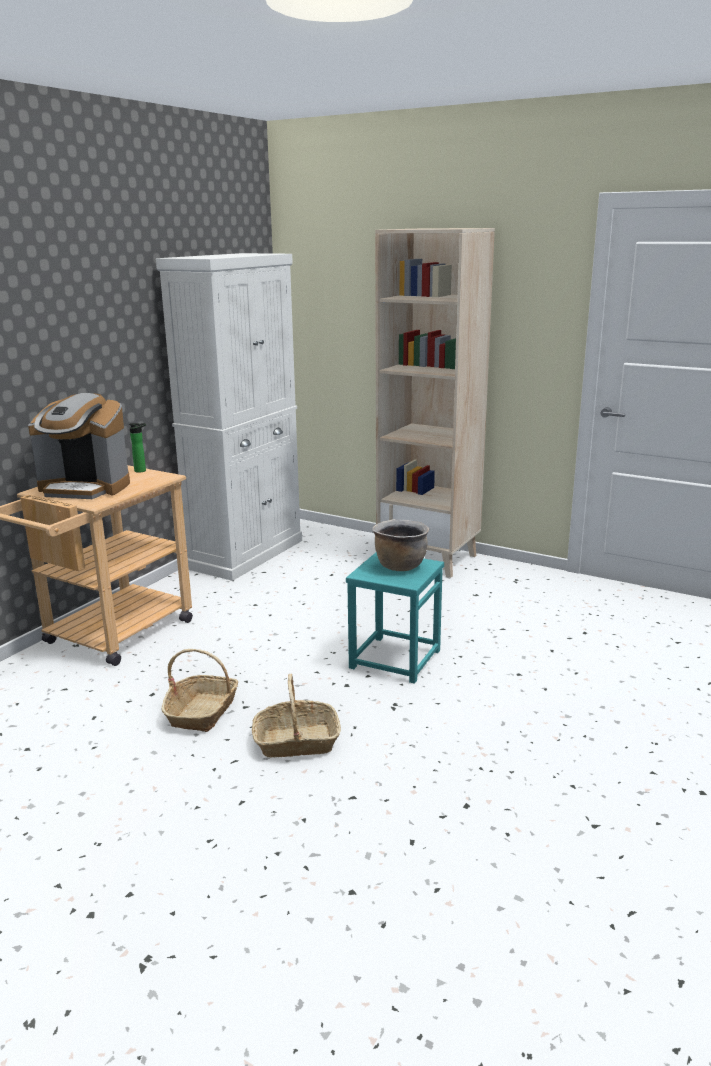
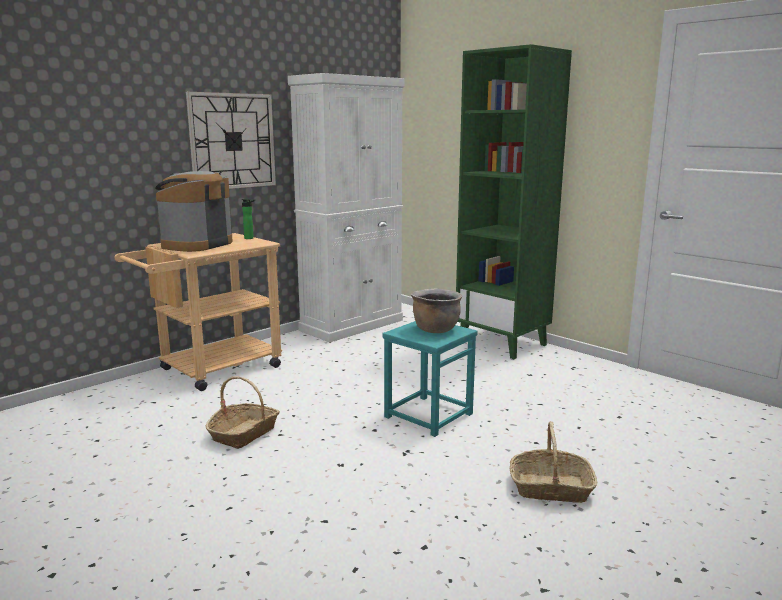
camera: 15 degrees right, 5 degrees down
(85, 488) = (196, 244): coffee machine -> coffee machine turned 90 degrees clockwise
(100, 348) = (232, 141): none -> wall clock
(296, 742) = (304, 468): basket -> basket (550, 488)
(429, 559) = (503, 343): beige bookcase -> green bookcase

